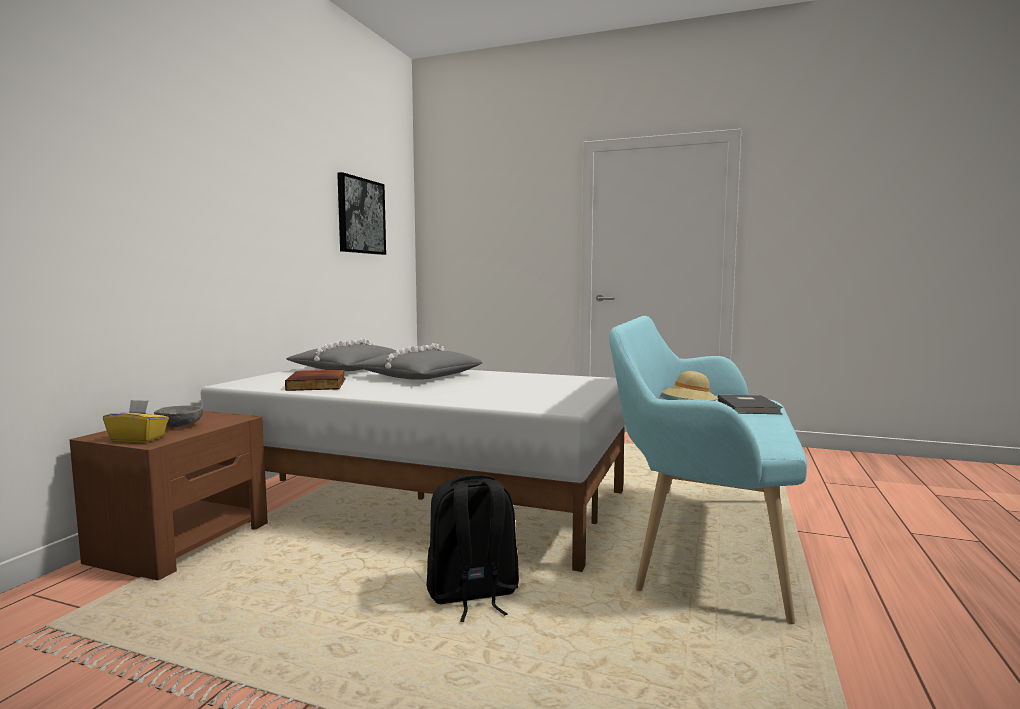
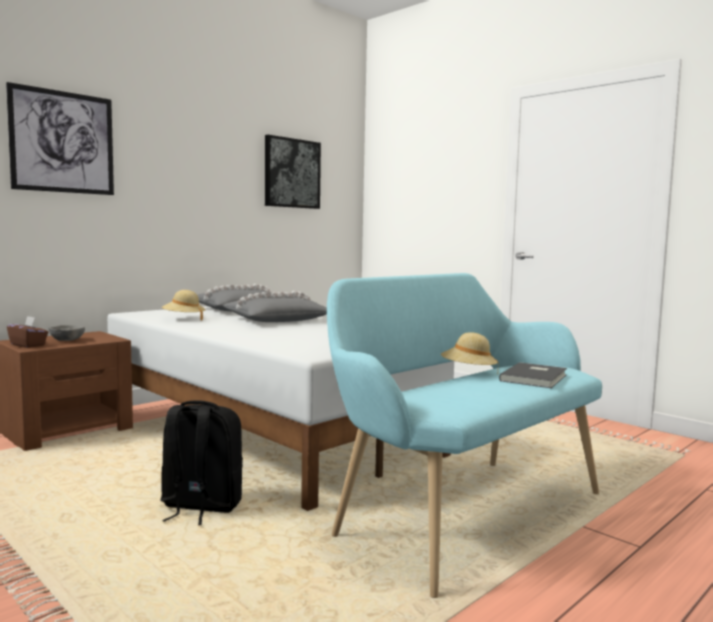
camera: 25 degrees right, 0 degrees up
(137, 167) = (63, 142): none -> picture
(138, 439) = (28, 345): yellow tissue box -> brown tissue box
(318, 384) = (183, 319): book -> beige hat

